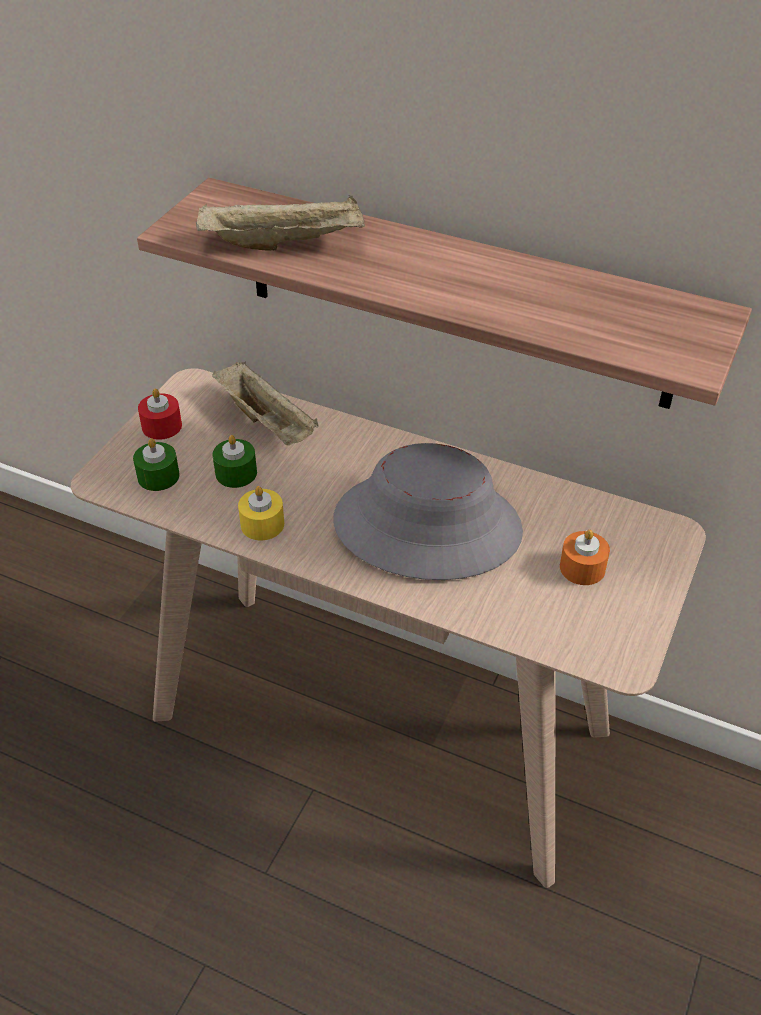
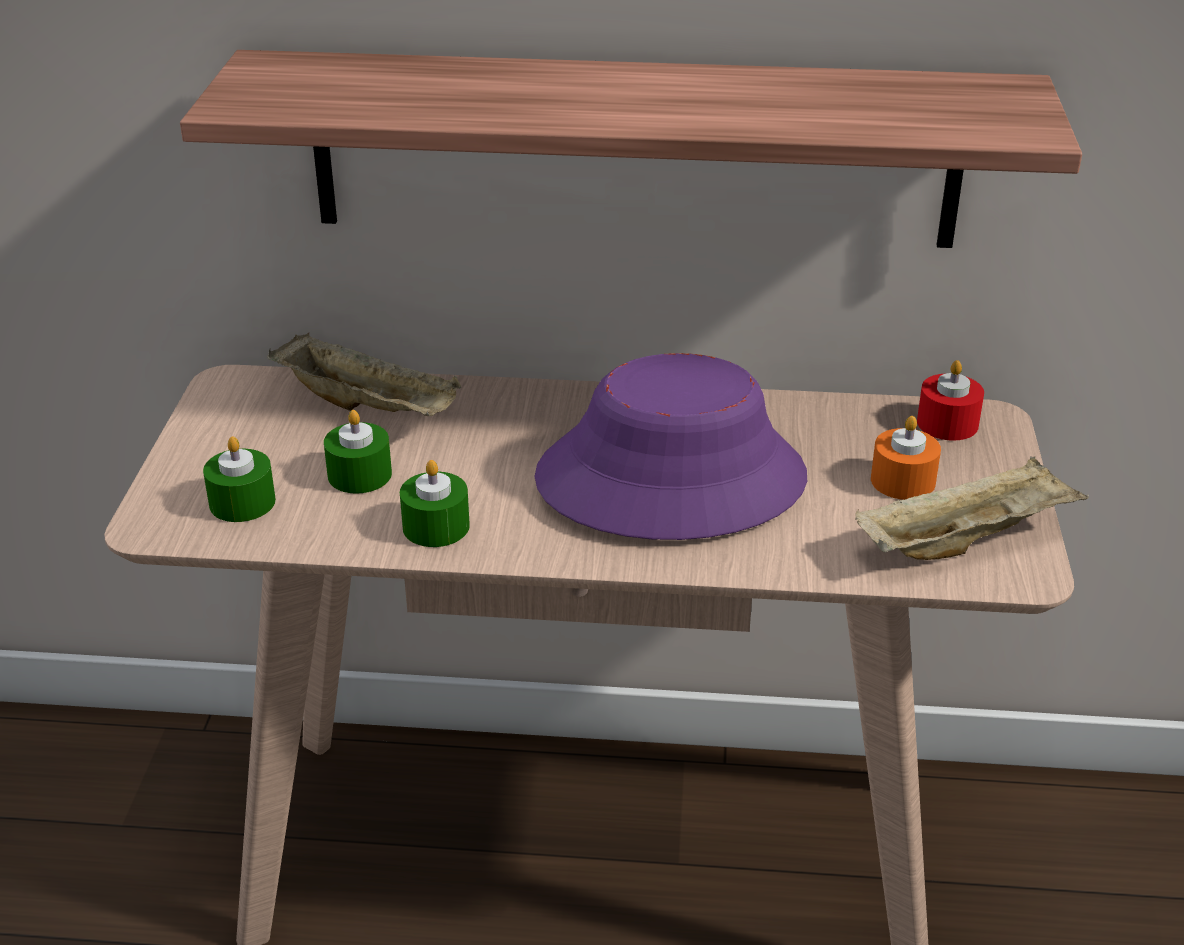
camera: 20 degrees left, 10 degrees down
(162, 426) = (212, 442): red candle -> red candle (947, 423)
(262, 524) = (436, 526): yellow candle -> green candle
(285, 243) = (406, 97): beige tray -> beige tray (965, 539)
(427, 526) = (671, 478): grey hat -> purple hat

